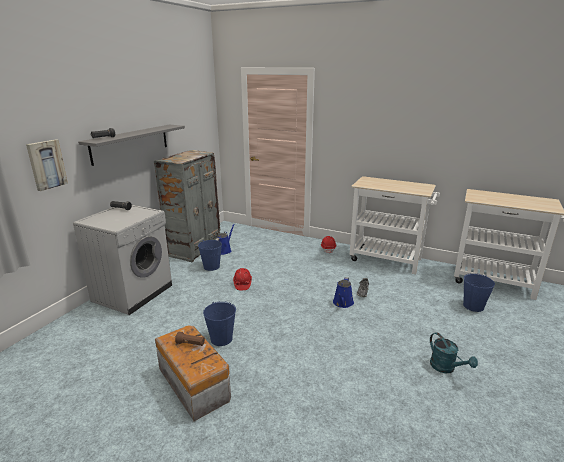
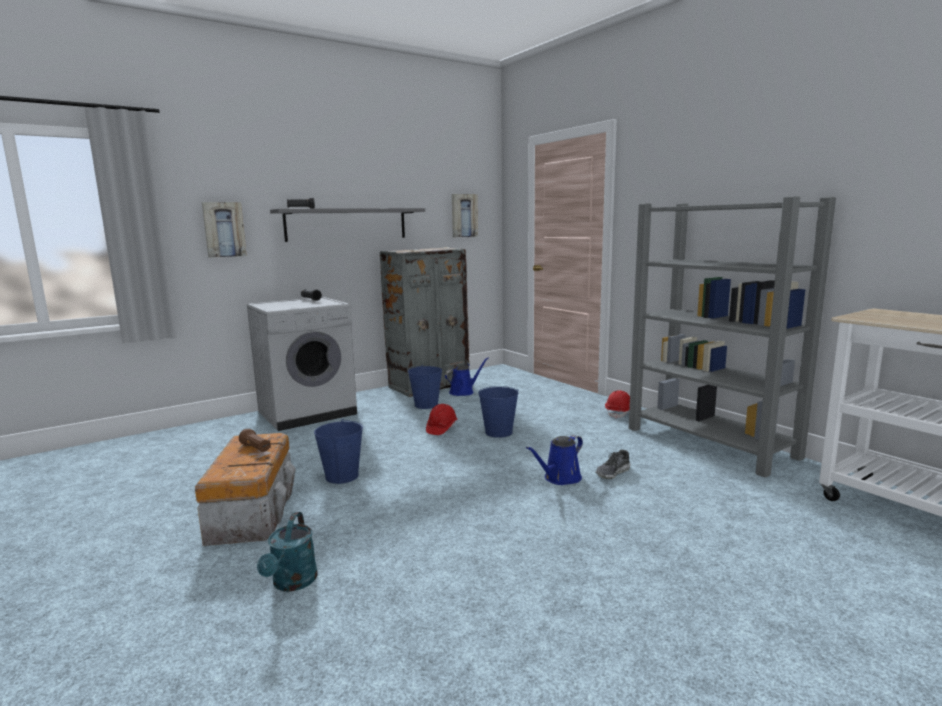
camera: 30 degrees right, 10 degrees down
(198, 124) = (463, 215): none -> picture
(387, 260) = (710, 442): white cart -> grey bookcase
(446, 368) = (644, 611): turquoise watering can -> turquoise watering can (292, 583)
(473, 306) = (825, 541): blue bucket -> blue bucket (499, 432)

